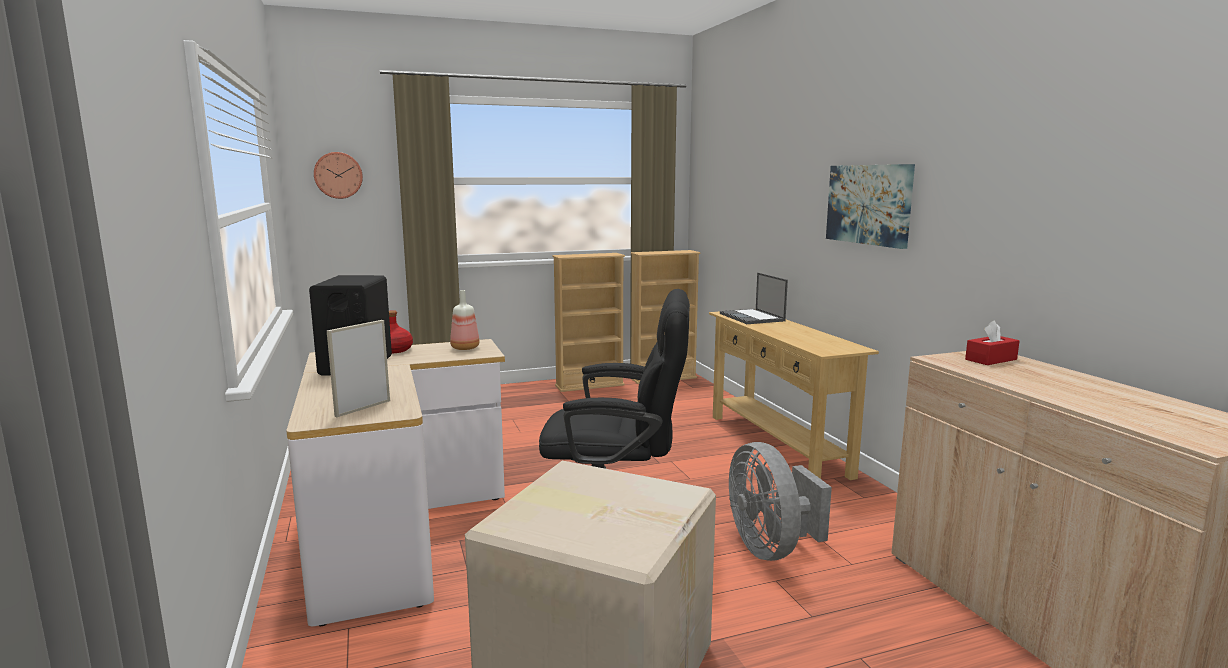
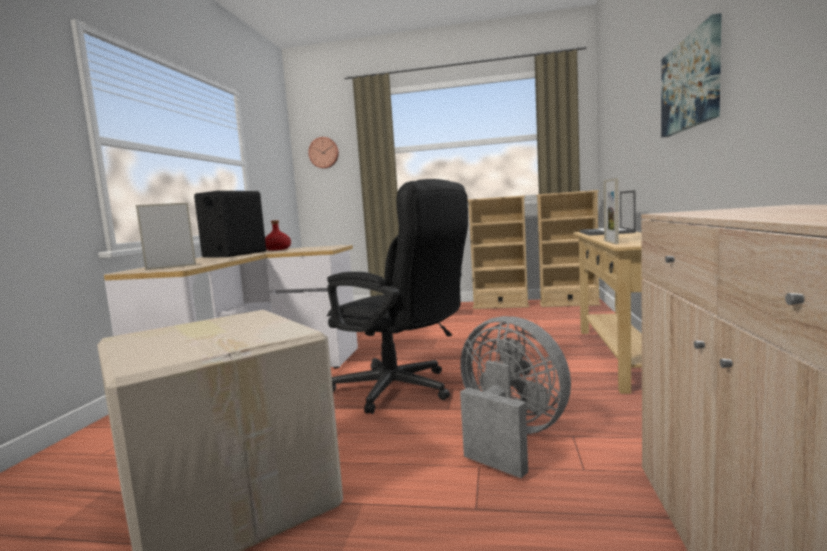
camera: 30 degrees right, 5 degrees down
(465, 348) = (321, 247): bottle -> none
(771, 548) = (509, 437): grey fan -> grey fan turned 120 degrees clockwise
(799, 344) = (611, 242): none -> picture frame
(991, 359) = (756, 208): red tissue box -> none

